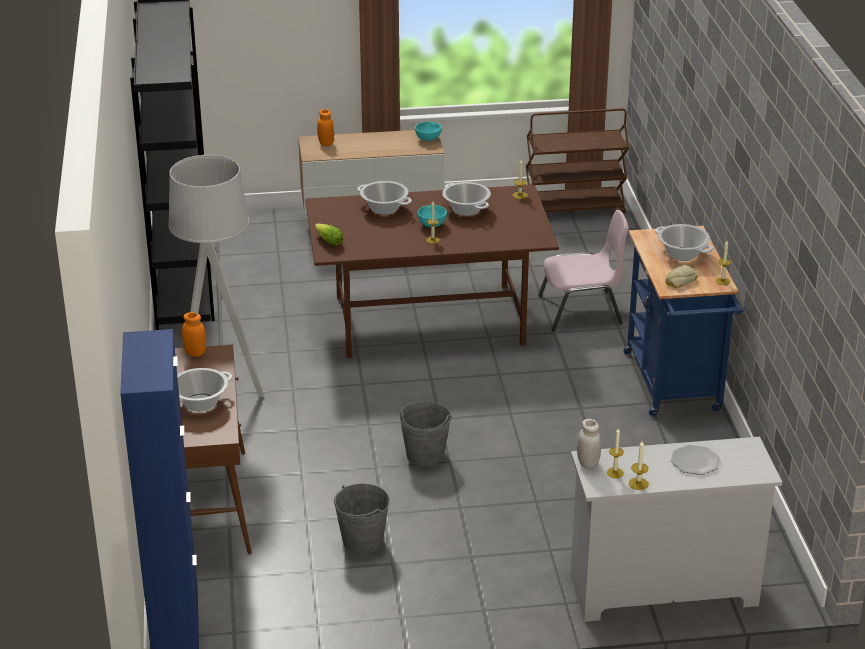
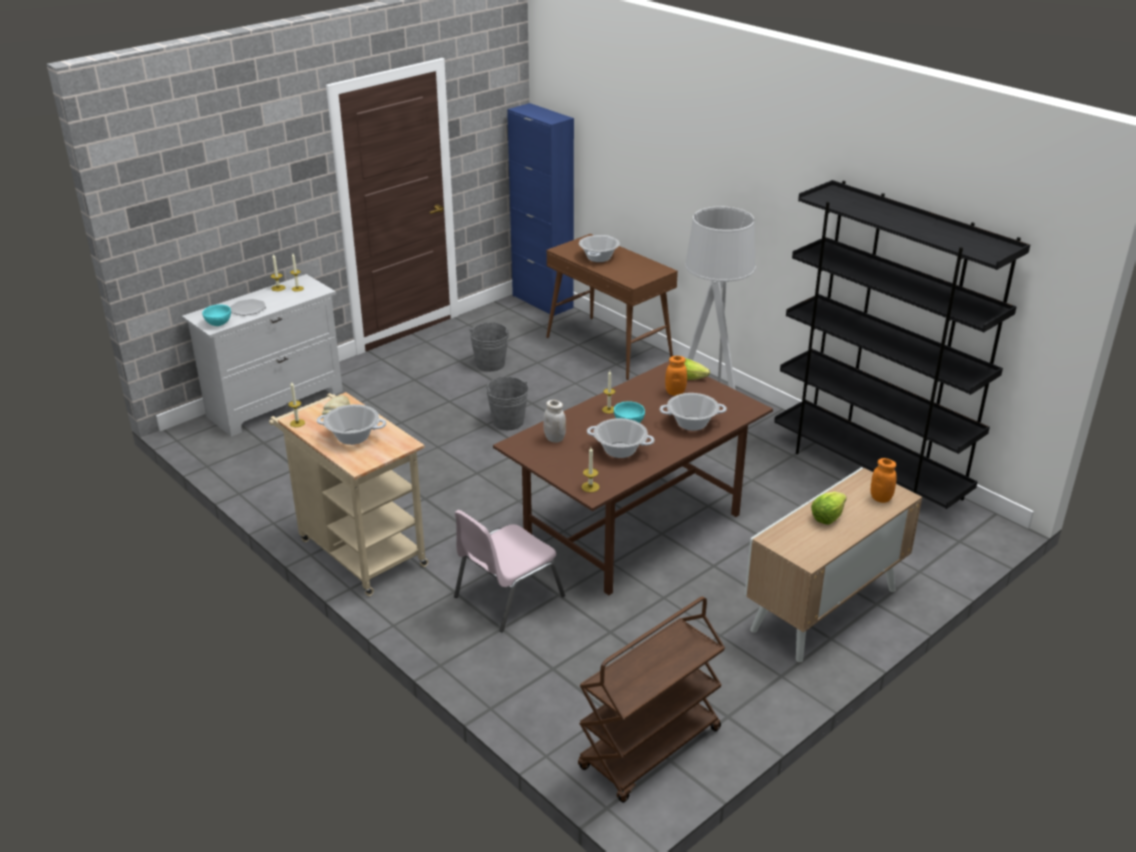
camera: 145 degrees right, 0 degrees up
(195, 353) = (647, 277): orange jar -> orange jar (675, 392)
(378, 146) = (827, 517): none -> lettuce
(428, 139) = (794, 551): turquoise bowl -> turquoise bowl (218, 323)
(587, 463) = (319, 288): white jar -> white jar (554, 439)
(674, 386) = (357, 549): blue cart -> beige cart

